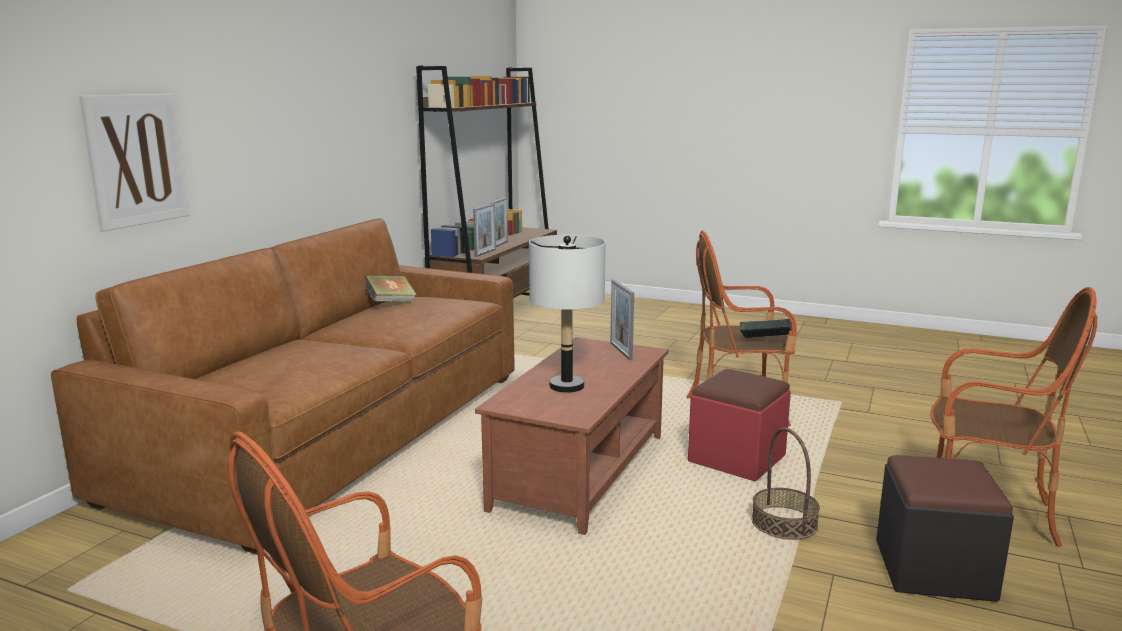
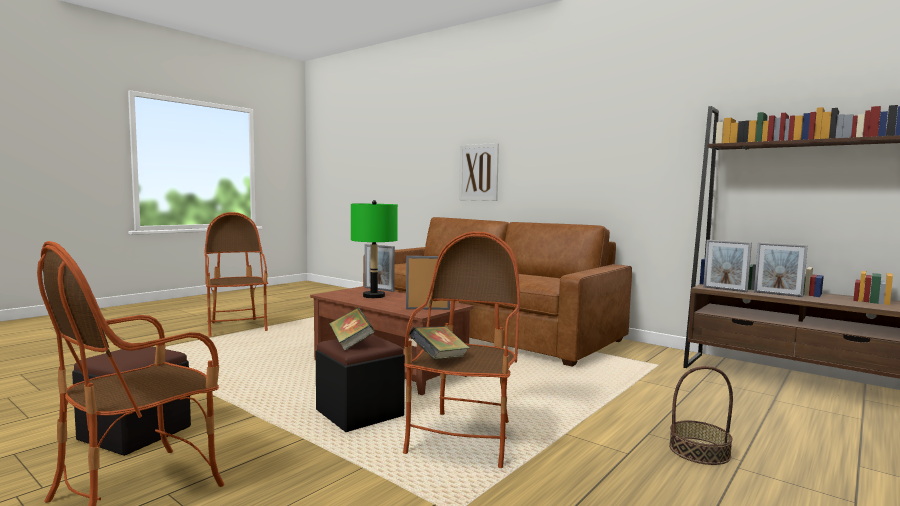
camera: 105 degrees right, 10 degrees down
(390, 303) = (547, 275): book -> book (351, 343)
(506, 392) = (379, 289): none -> picture frame
(566, 386) = (374, 296): grey table lamp -> green table lamp
(737, 458) = (359, 413): red ottoman -> black ottoman
(784, 523) = (255, 405): basket -> basket (699, 451)

